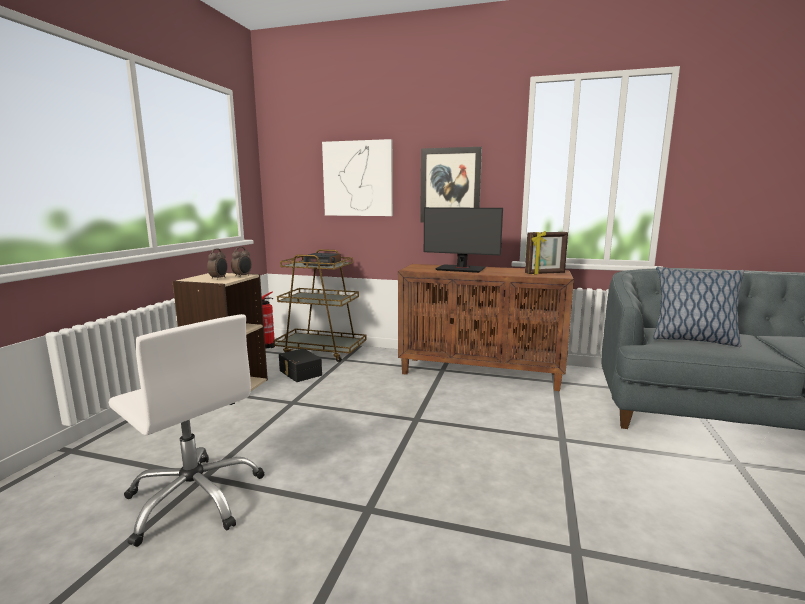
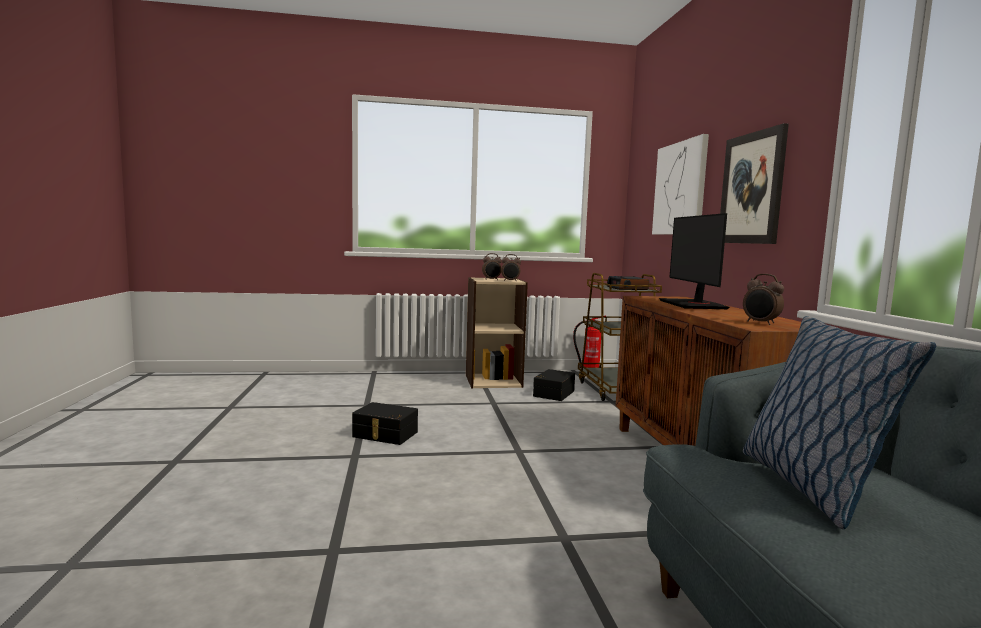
camera: 65 degrees right, 5 degrees down
(195, 498) = (342, 408): white office chair -> none
(322, 479) = (384, 435): none -> black storage box
(545, 273) = (760, 323): picture frame -> alarm clock

